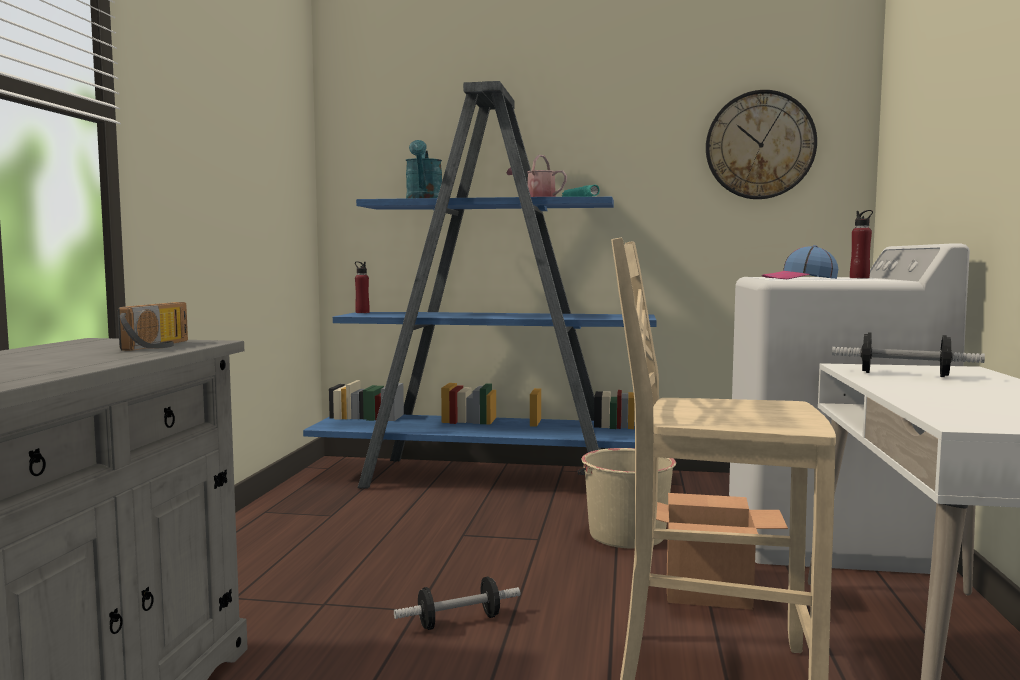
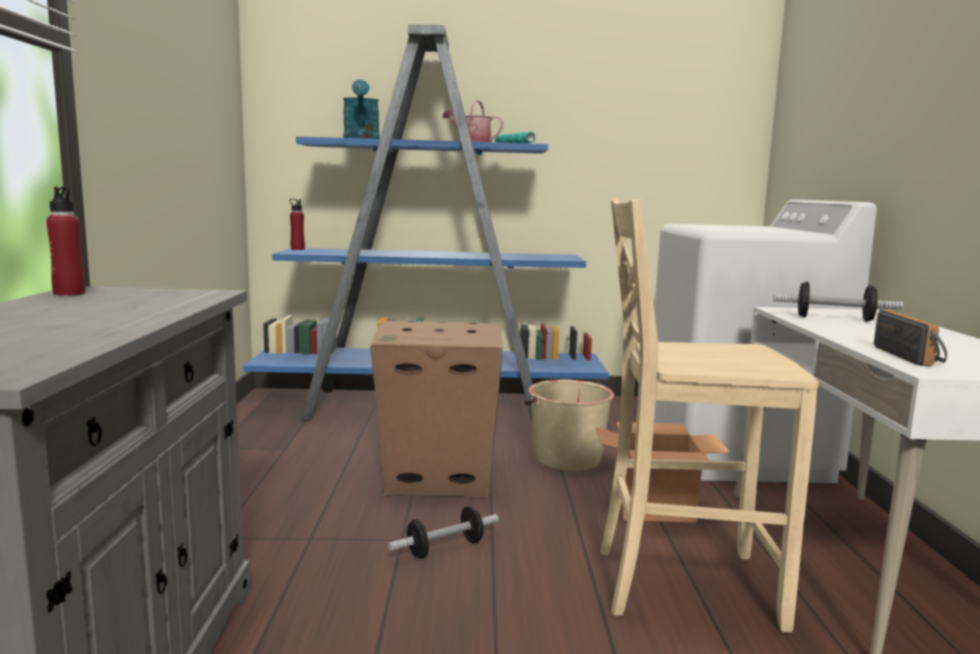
camera: 10 degrees left, 5 degrees up
(161, 346) = (170, 298): radio -> radio (912, 356)
(481, 548) = (440, 476): none -> cardboard box
(760, 145) = (673, 100): wall clock -> none
(799, 278) = (726, 228): cap -> none
(859, 278) = (772, 228): red bottle -> red bottle (69, 293)

